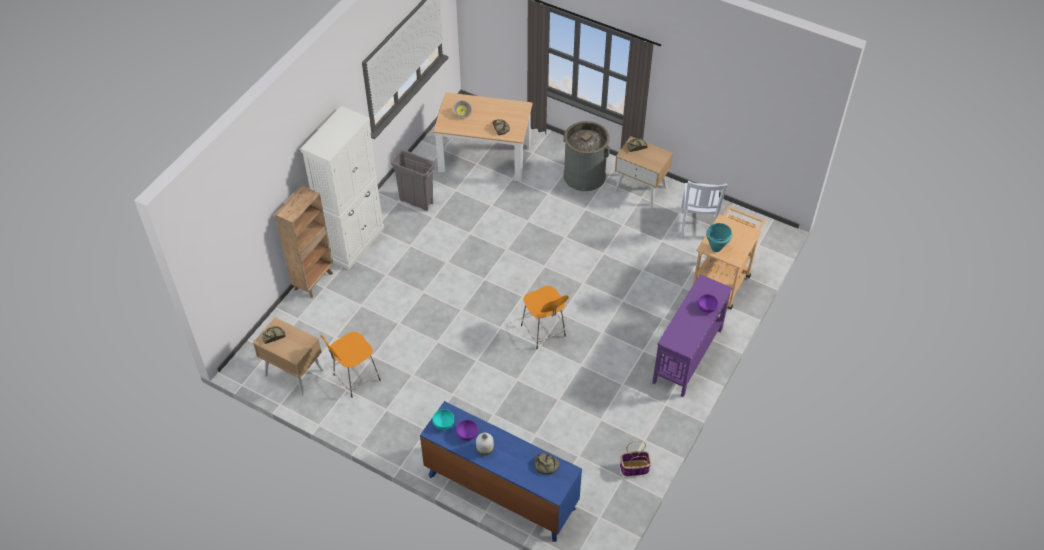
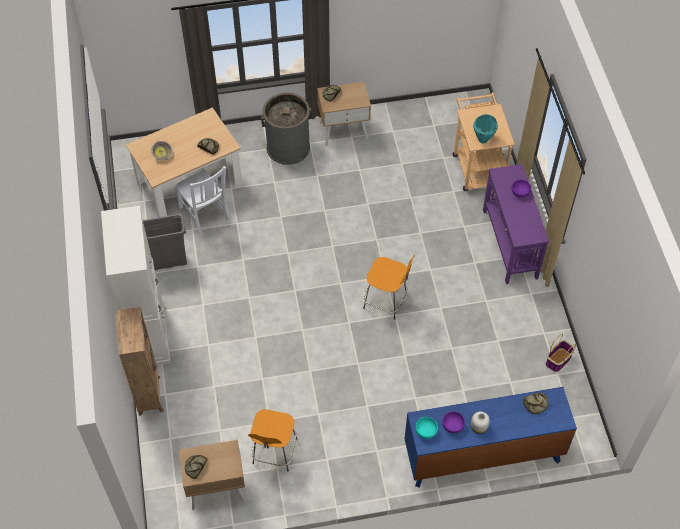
camera: 40 degrees left, 5 degrees up
(697, 224) = (415, 132): white chair -> white chair (205, 214)

